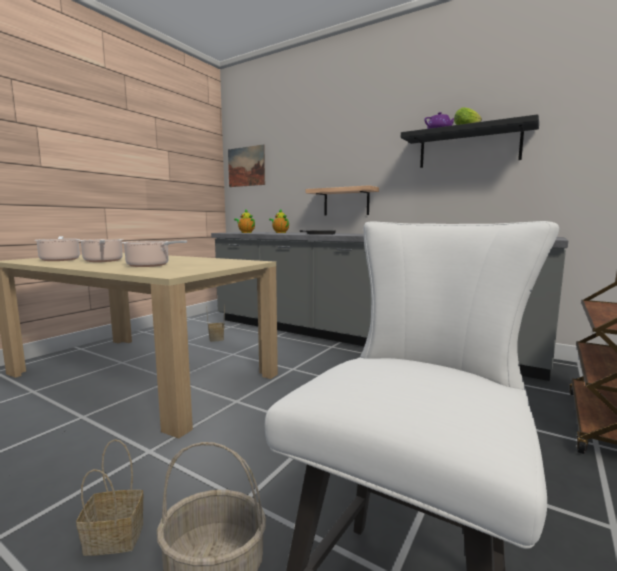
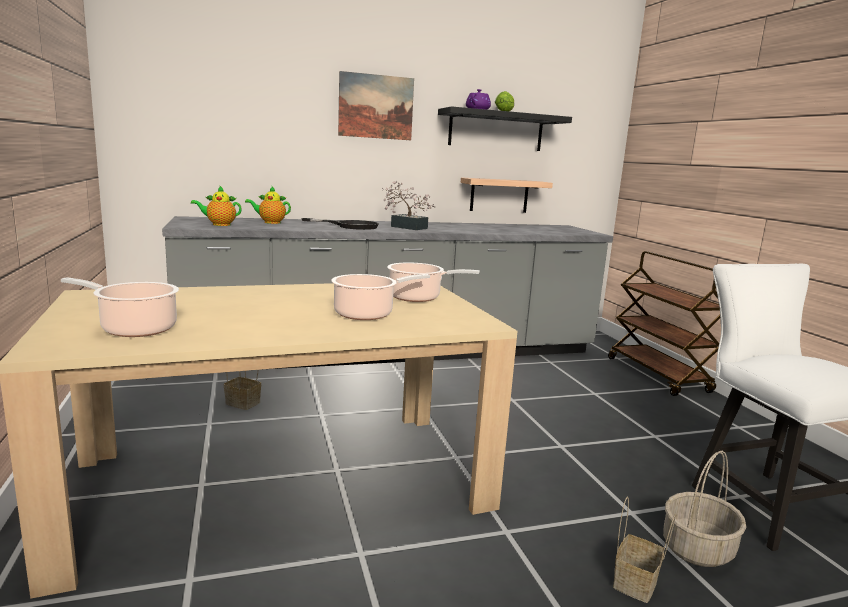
camera: 50 degrees left, 5 degrees up
(103, 261) = (239, 317): cooking pot -> cooking pot (418, 298)
(246, 166) = (157, 100): picture -> picture (376, 106)
(346, 202) = (353, 178): shelf -> shelf (499, 195)
(357, 234) = (406, 227): none -> potted plant

